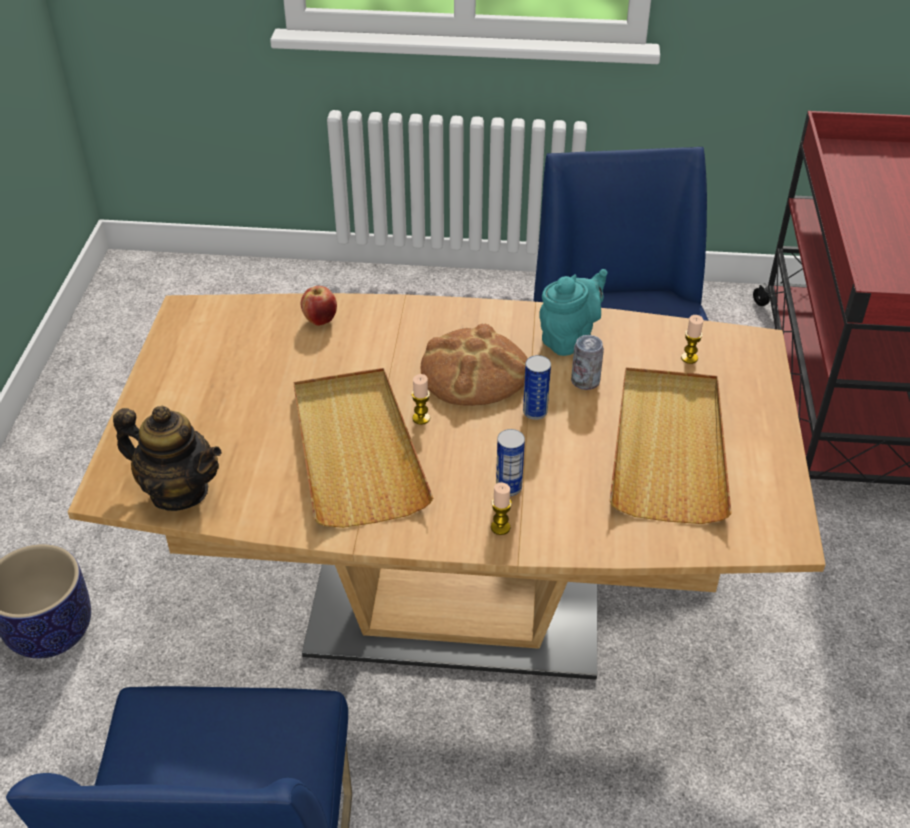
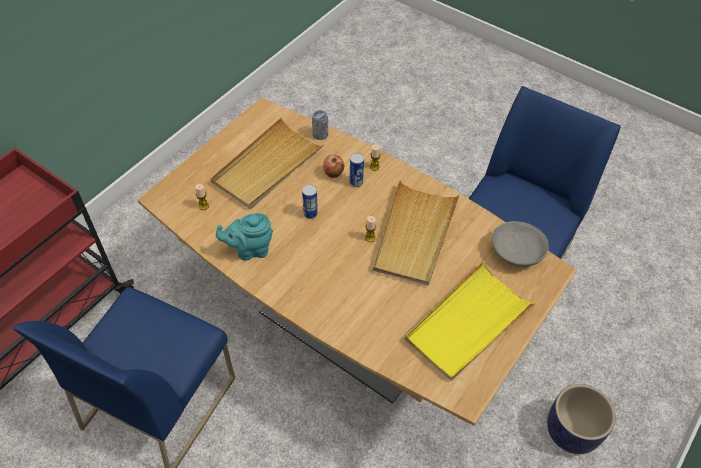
camera: 150 degrees left, 10 degrees up
(179, 491) = (515, 254): teapot -> grey bowl
(216, 377) = (468, 323): none -> yellow tray
(320, 320) = (382, 339): apple -> apple (333, 174)
(474, 371) = (320, 253): bread -> none
(585, 381) = (269, 218): can -> can (320, 135)

